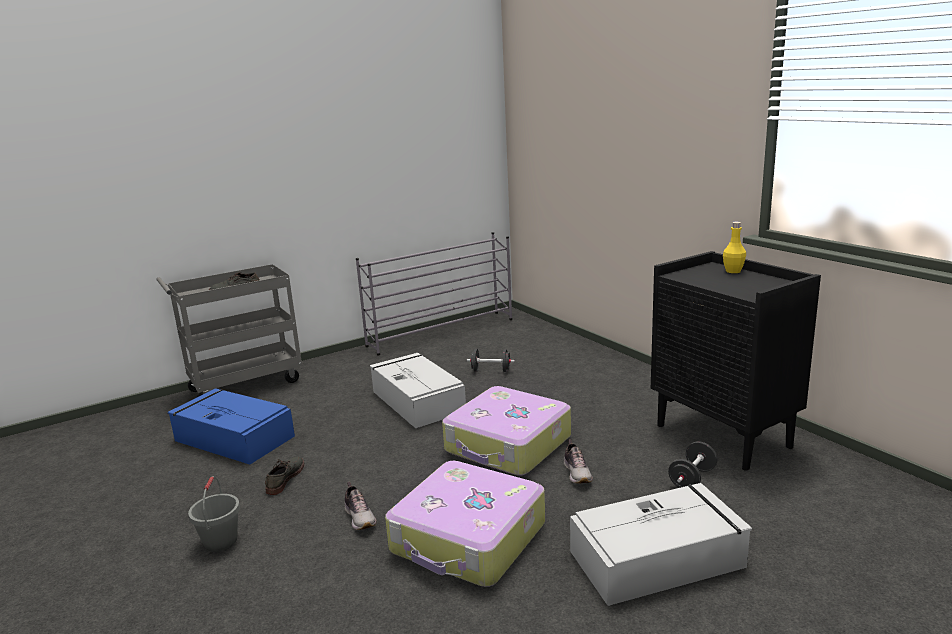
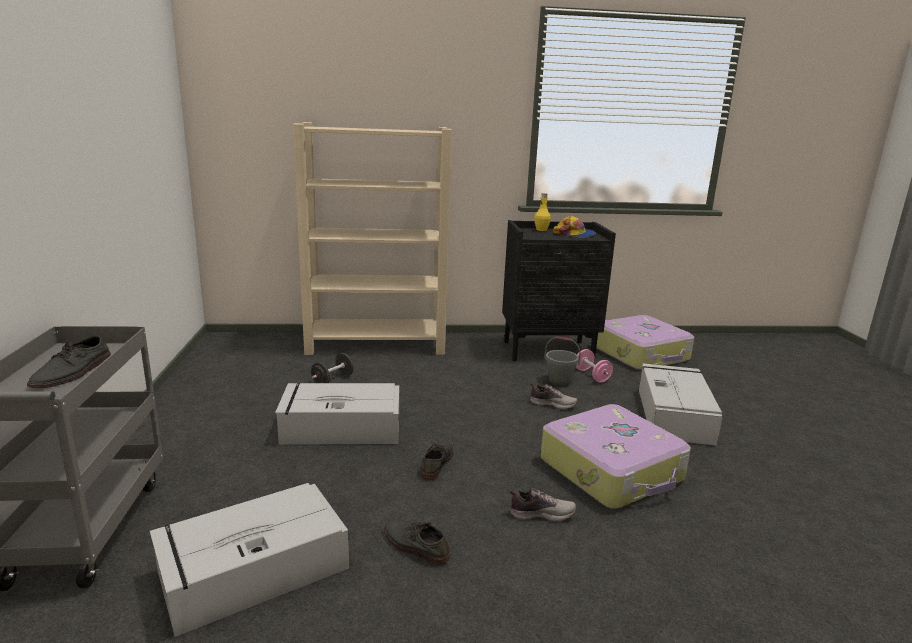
camera: 65 degrees left, 0 degrees up
(220, 541) = (518, 622): grey bucket -> grey bucket (559, 381)
(233, 438) = (251, 571): blue storage box -> grey storage box
(400, 451) = (436, 462): none -> grey shoe
(442, 332) = (197, 373): grey shoe rack -> none
(508, 445) = (482, 414): suitcase -> suitcase (641, 354)
(589, 358) = (376, 343): none -> beige bookcase
(692, 479) = (592, 376): black dumbbell -> pink dumbbell
(747, 285) = (574, 234): none -> cap

